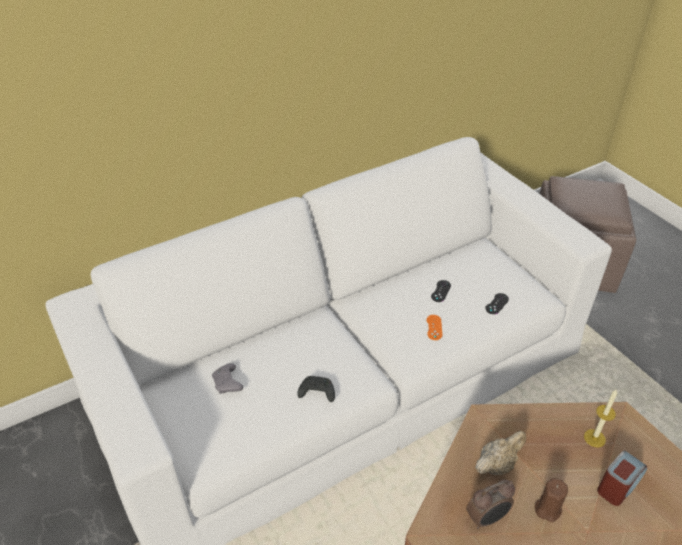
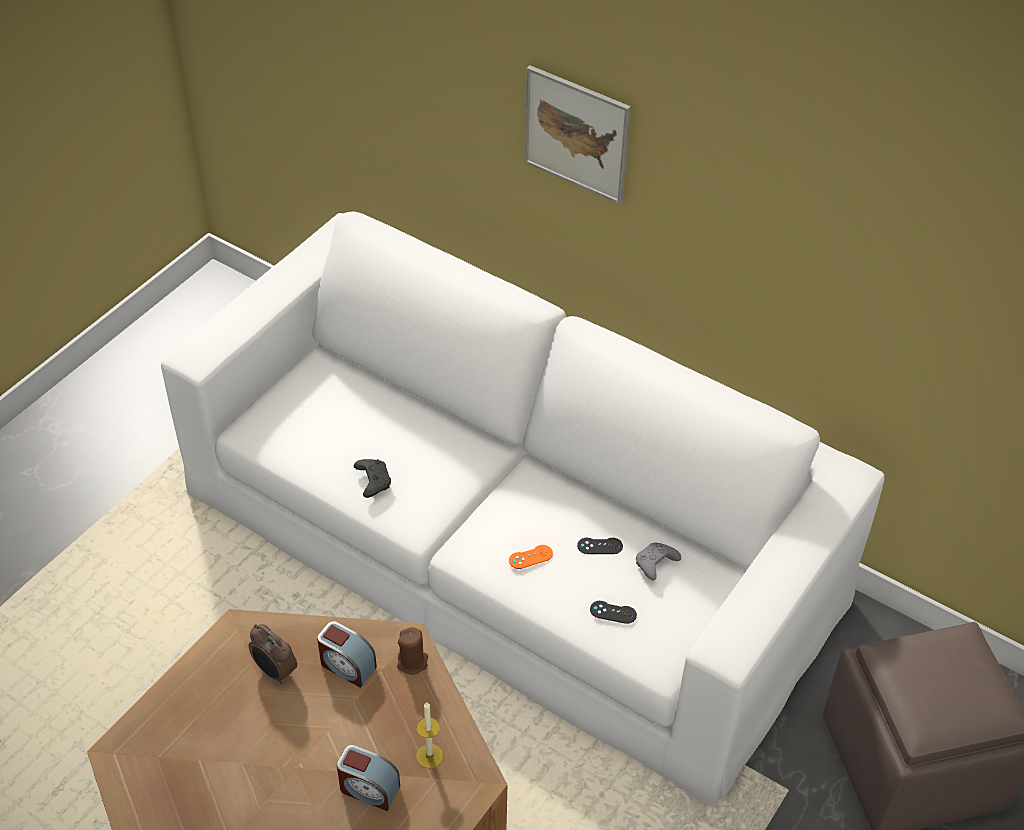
camera: 65 degrees right, 5 degrees up
(228, 384) = (348, 405): grey game controller -> grey game controller (655, 565)
(241, 64) = (576, 134): none -> picture
(496, 465) = (347, 666): beige teapot -> alarm clock
(547, 509) = (309, 724): brown candle -> brown candle (412, 662)

